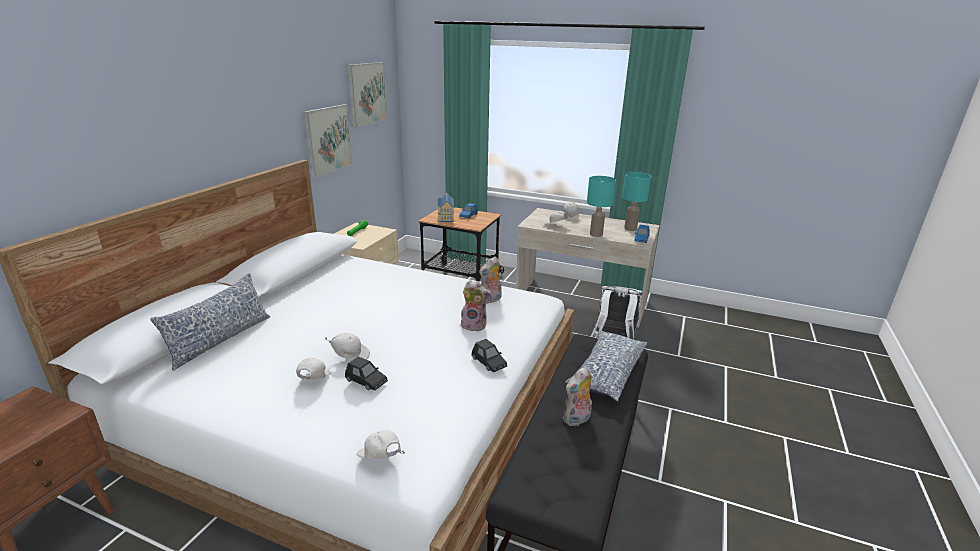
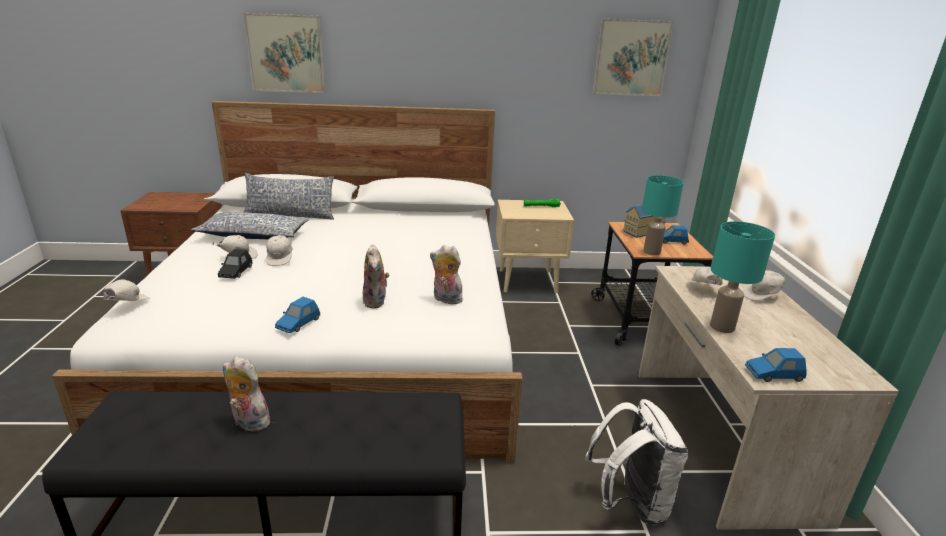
camera: 65 degrees right, 0 degrees up
(328, 139) = (545, 98): picture -> picture (286, 53)
(488, 362) = (298, 323): black toy car -> blue toy car
(606, 372) = (366, 433): pillow -> pillow (253, 236)
(630, 229) = (810, 357): turquoise table lamp -> turquoise table lamp (651, 252)

